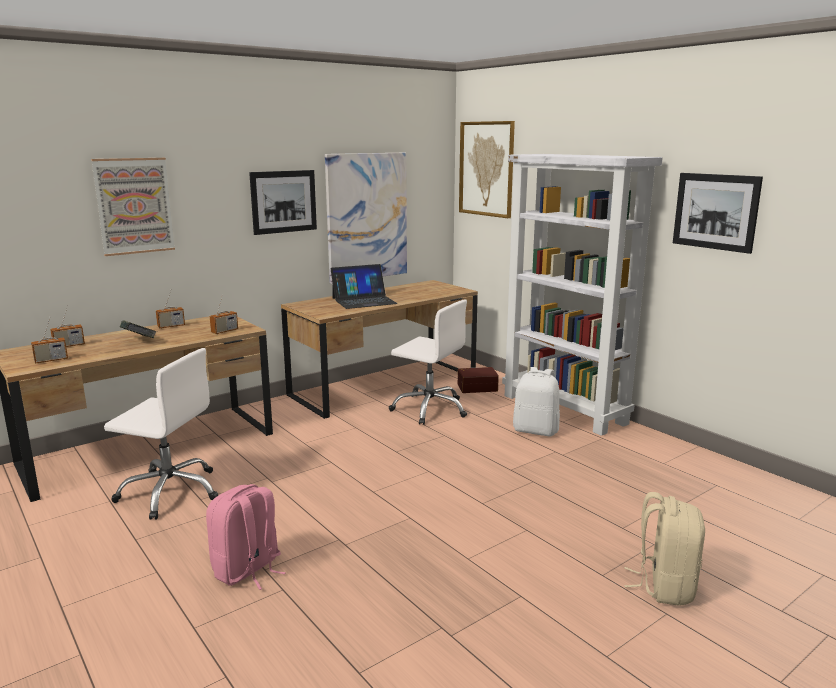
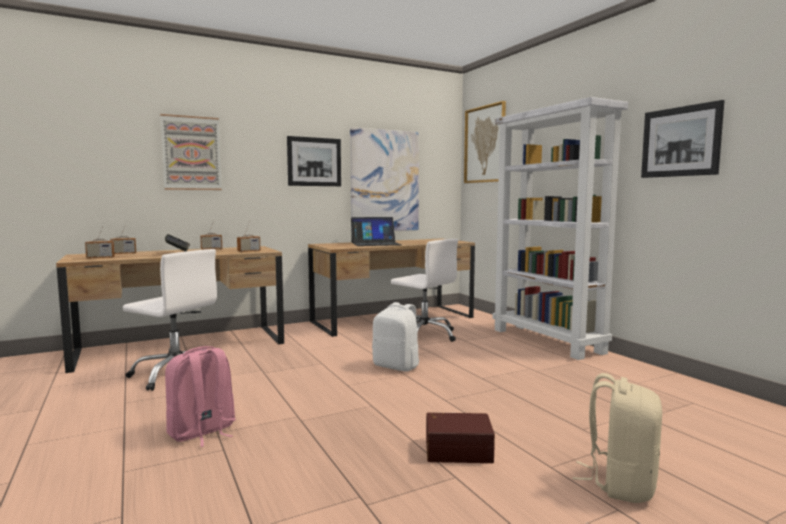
camera: 10 degrees right, 10 degrees down
(477, 387) = (472, 324): brown storage box -> brown storage box (458, 449)
(536, 430) = (515, 353): white backpack -> white backpack (397, 366)

